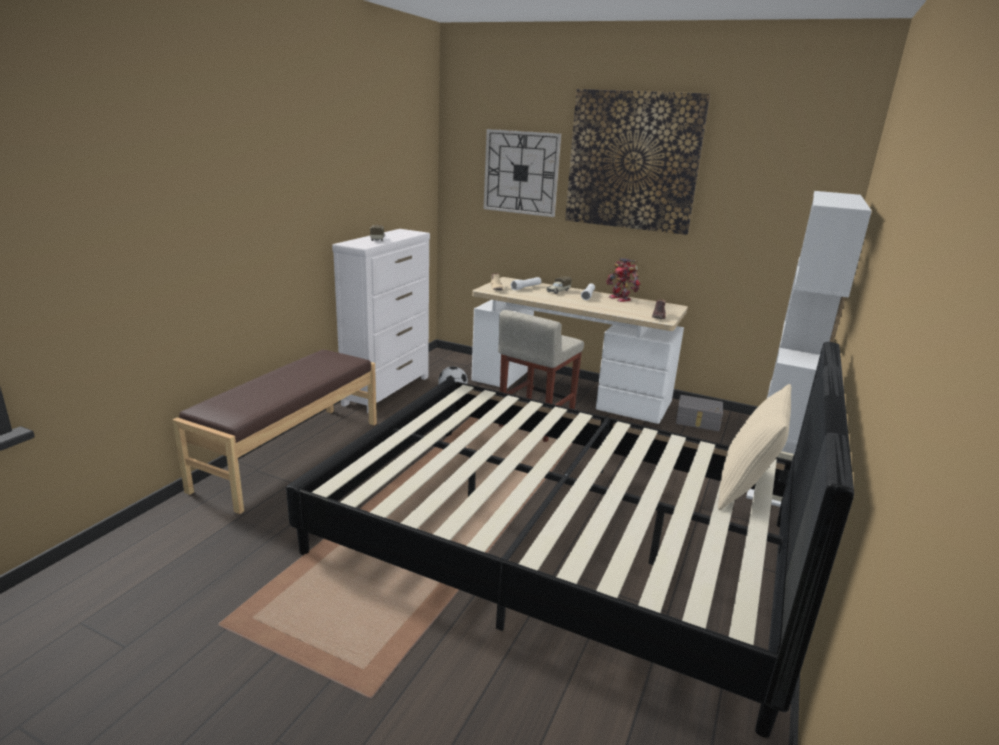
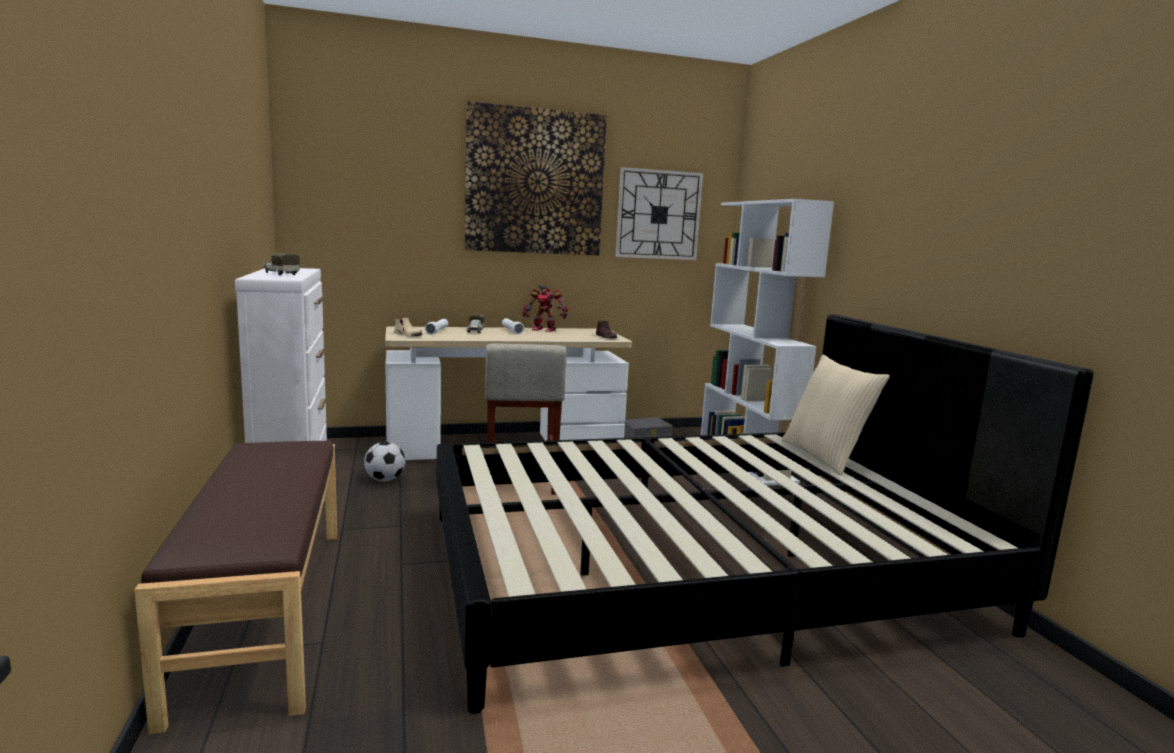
camera: 40 degrees left, 10 degrees down
(521, 173) = (401, 196): wall clock -> wall clock (658, 215)

